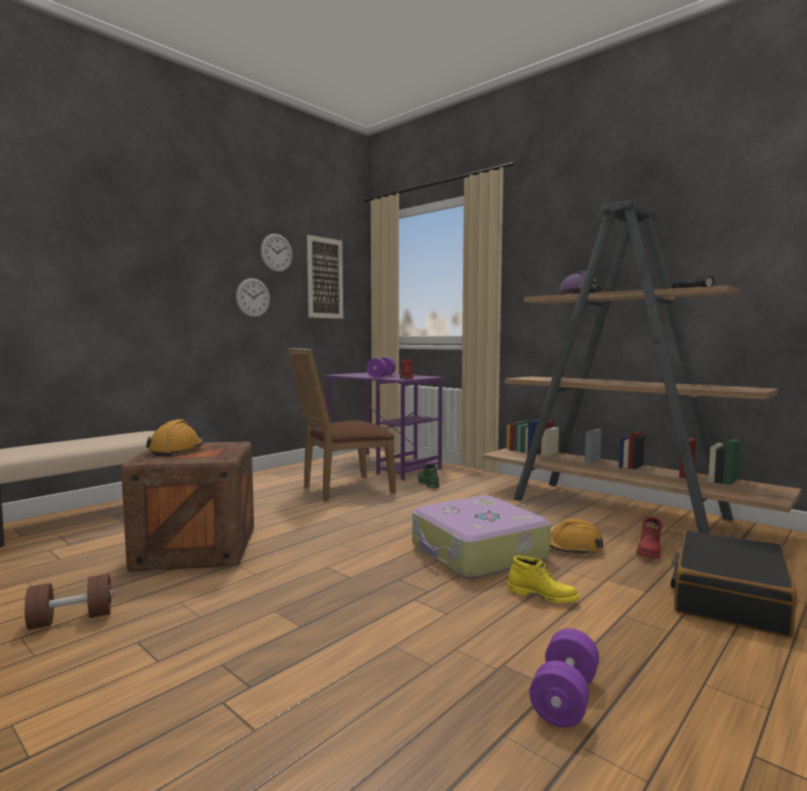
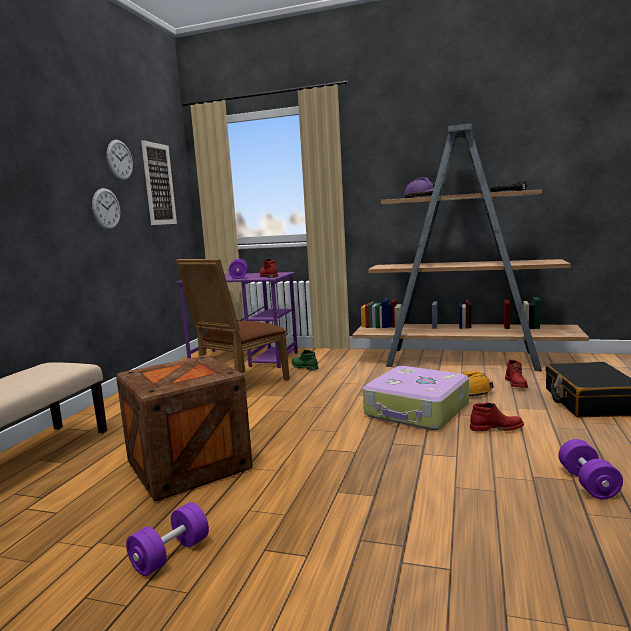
camera: 25 degrees left, 5 degrees up
(71, 619) = (170, 555): brown dumbbell -> purple dumbbell
(176, 450) = (159, 374): orange hard hat -> none
(543, 596) = (496, 428): yellow boot -> red boot

